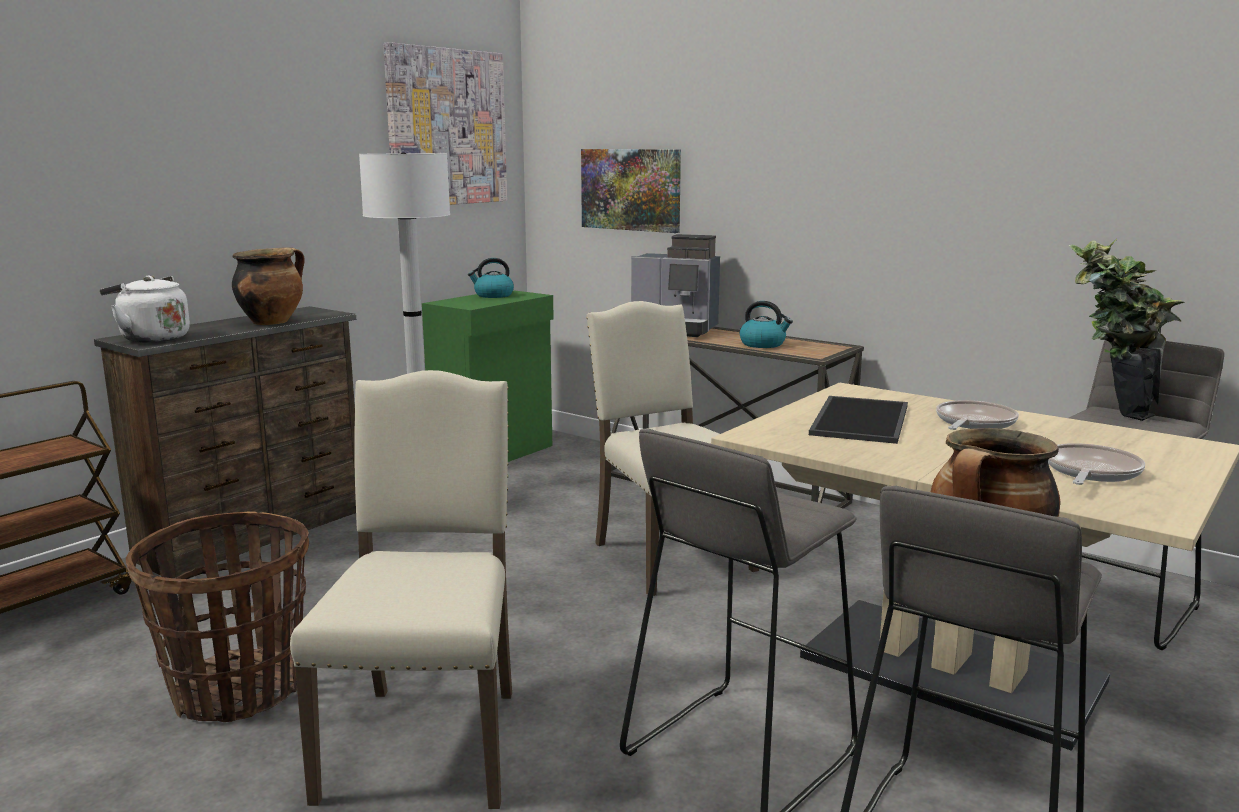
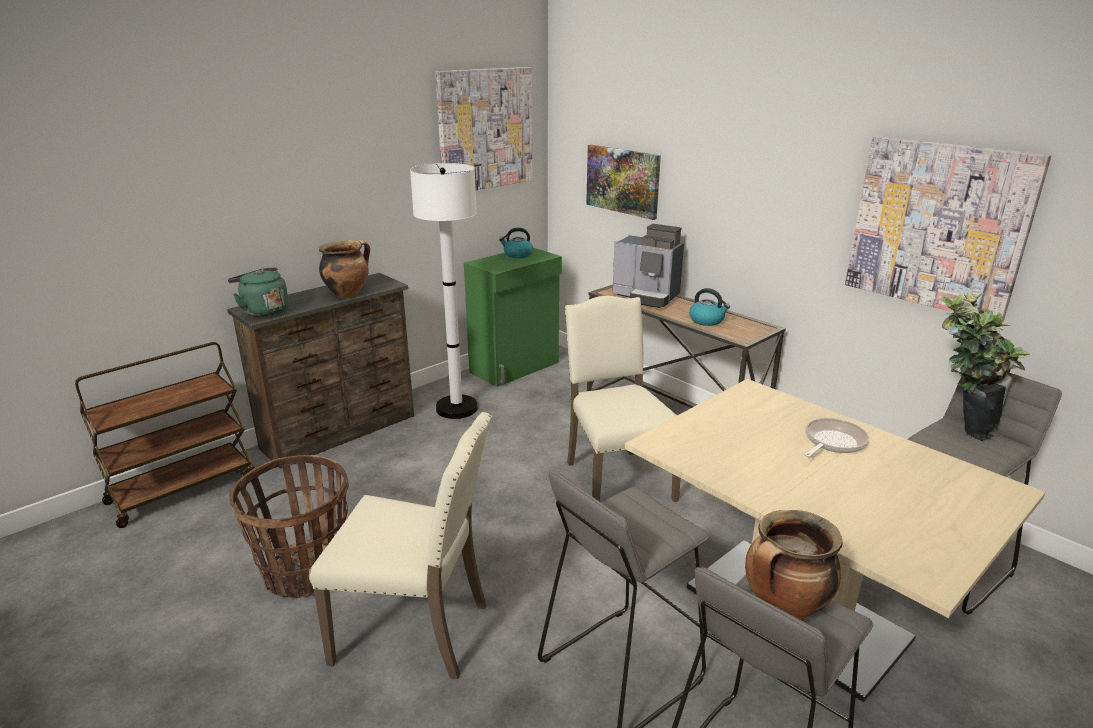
camera: 10 degrees right, 10 degrees up
(151, 338) = (263, 311): white kettle -> green kettle
(427, 740) = (416, 630): beige chair -> beige chair turned 90 degrees clockwise
(858, 419) = (743, 429): tray -> none
(1042, 186) = (938, 226): none -> picture
(1090, 472) = (901, 516): frying pan -> none

